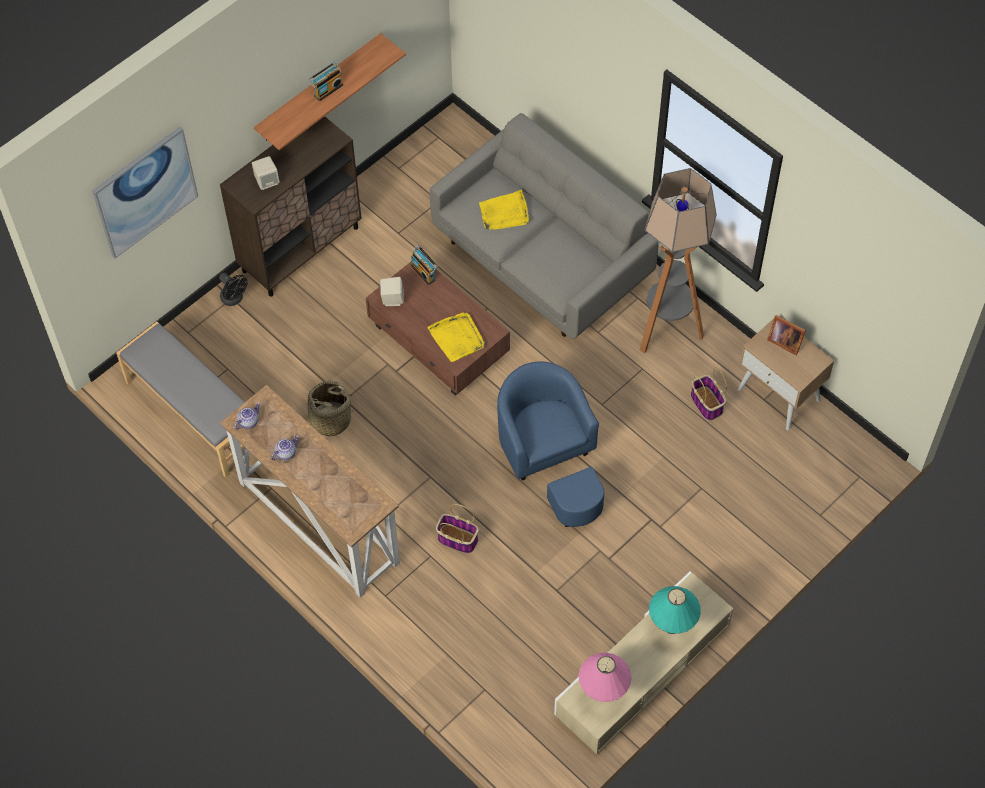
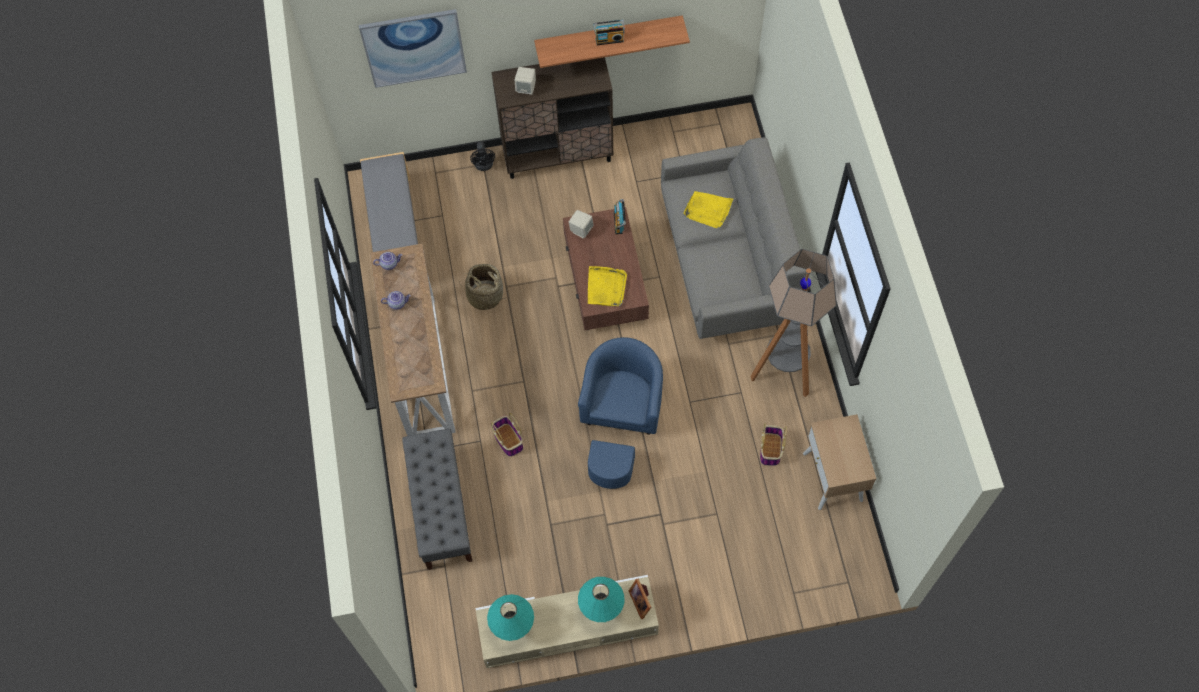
camera: 35 degrees right, 5 degrees up
(440, 639) = (441, 508): none -> grey bench
(603, 692) = (513, 626): pink table lamp -> turquoise table lamp
(784, 341) = (847, 438): picture frame -> picture frame (641, 600)

